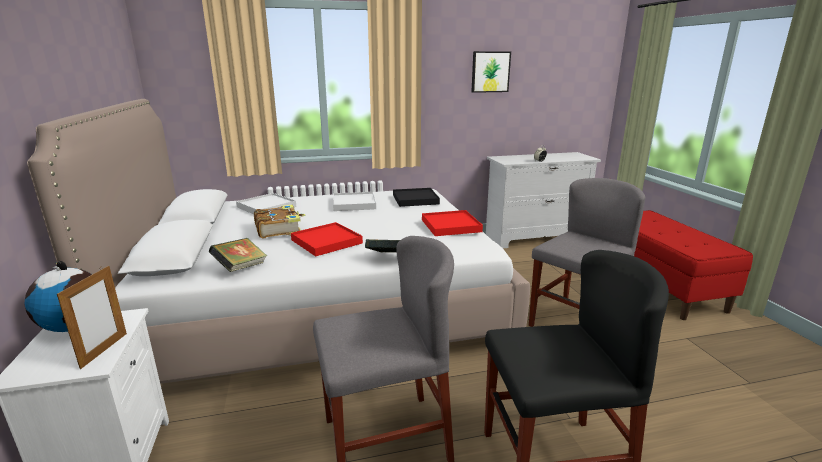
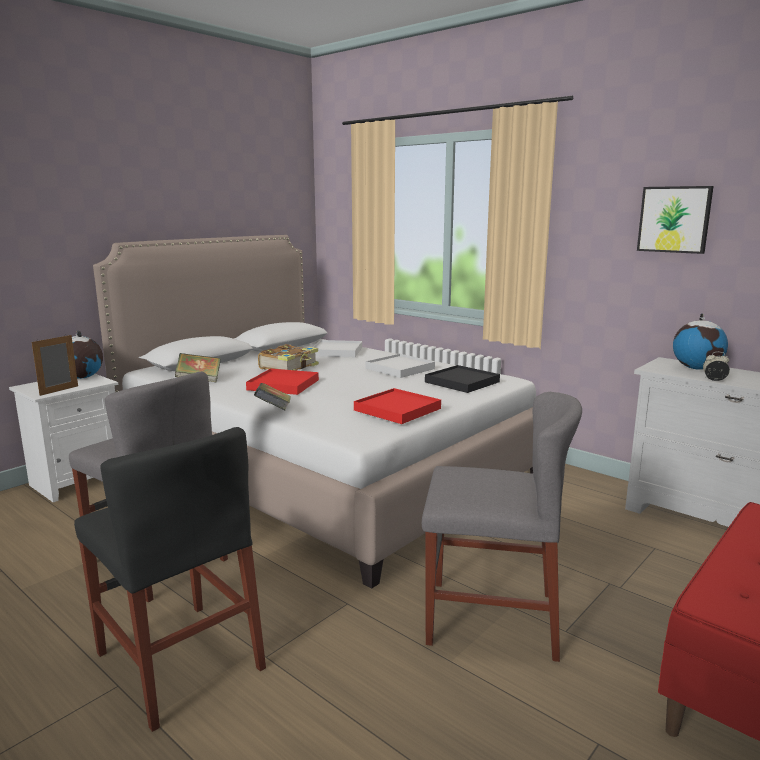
camera: 55 degrees right, 5 degrees down
(104, 350) = (59, 390): picture frame -> picture frame turned 150 degrees clockwise
(517, 158) = (696, 368): none -> globe

